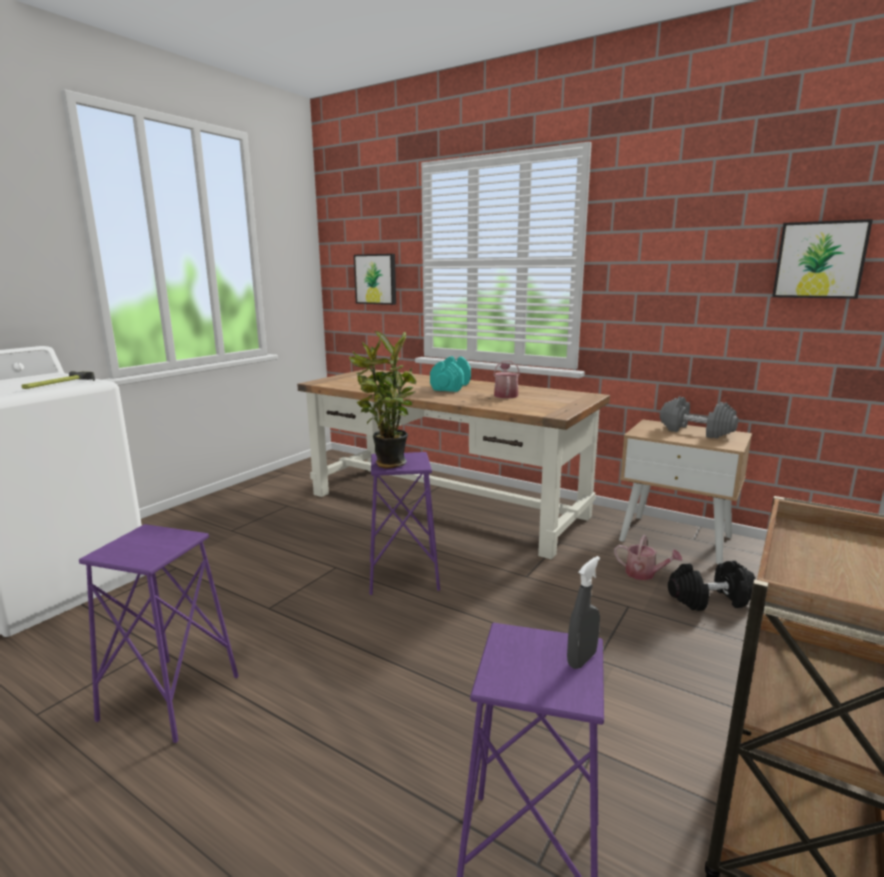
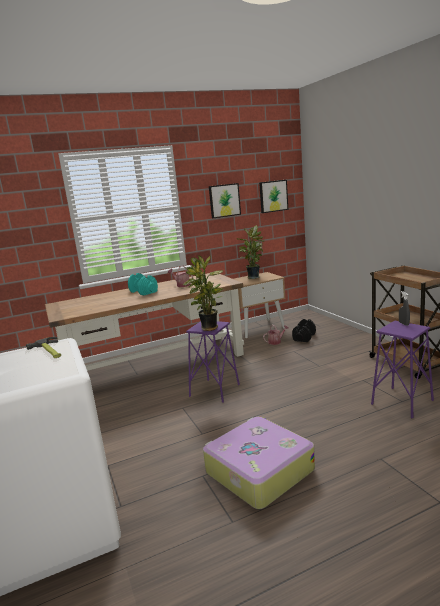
camera: 55 degrees left, 0 degrees up
(170, 698) = (258, 471): purple stool -> suitcase
(376, 279) = (28, 237): picture -> picture (224, 200)
(695, 431) = (253, 277): grey dumbbell -> potted plant

